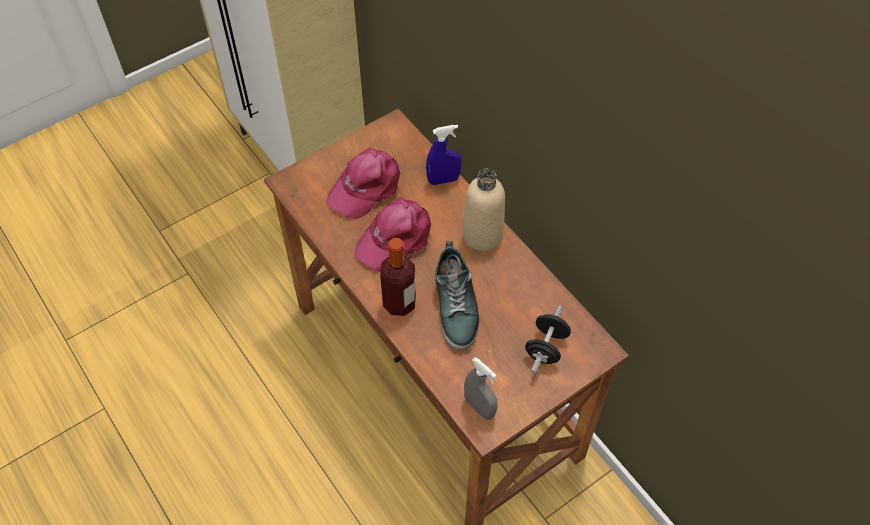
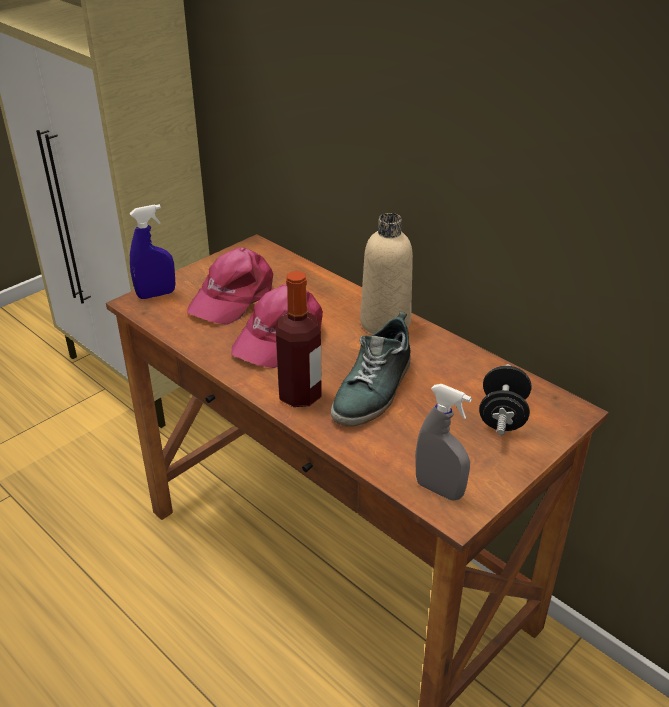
camera: 10 degrees left, 20 degrees down
(443, 180) = (324, 283): blue spray bottle -> blue spray bottle (156, 294)
(456, 306) = (374, 389): shoe -> shoe turned 45 degrees clockwise

